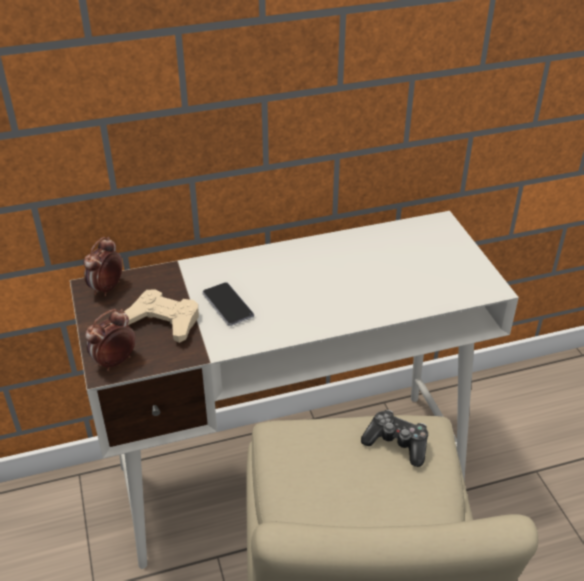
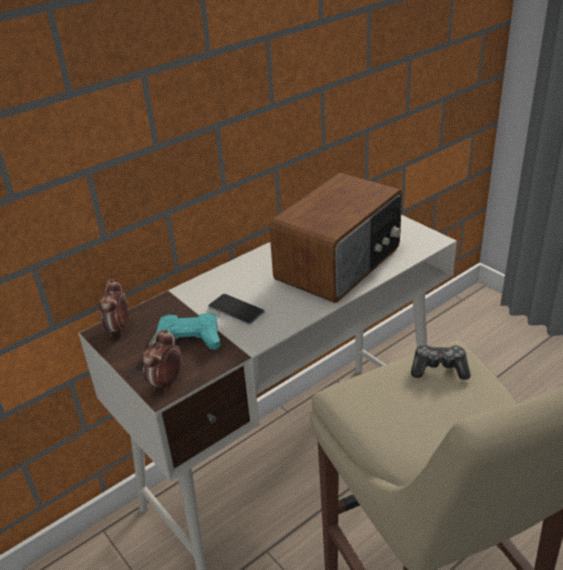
camera: 20 degrees left, 5 degrees down
(162, 321) = (187, 339): beige game controller -> turquoise game controller
(368, 285) = (340, 263): none -> radio

